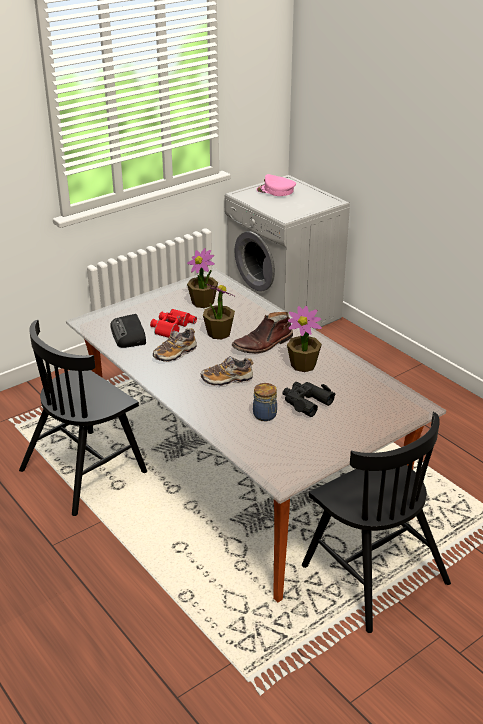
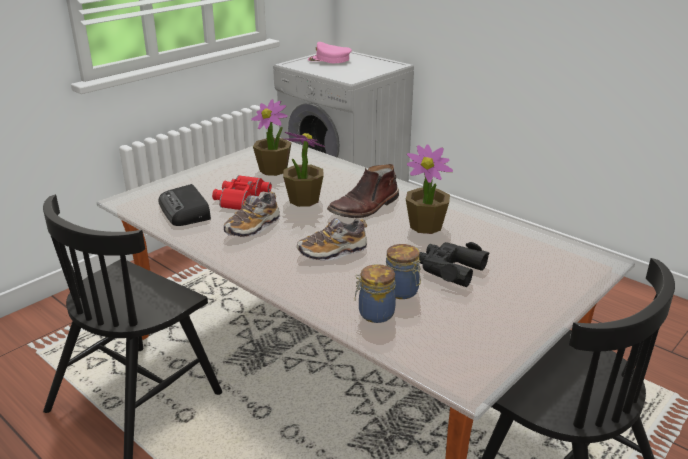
camera: 10 degrees left, 5 degrees down
(240, 429) = (374, 314): none -> jar

